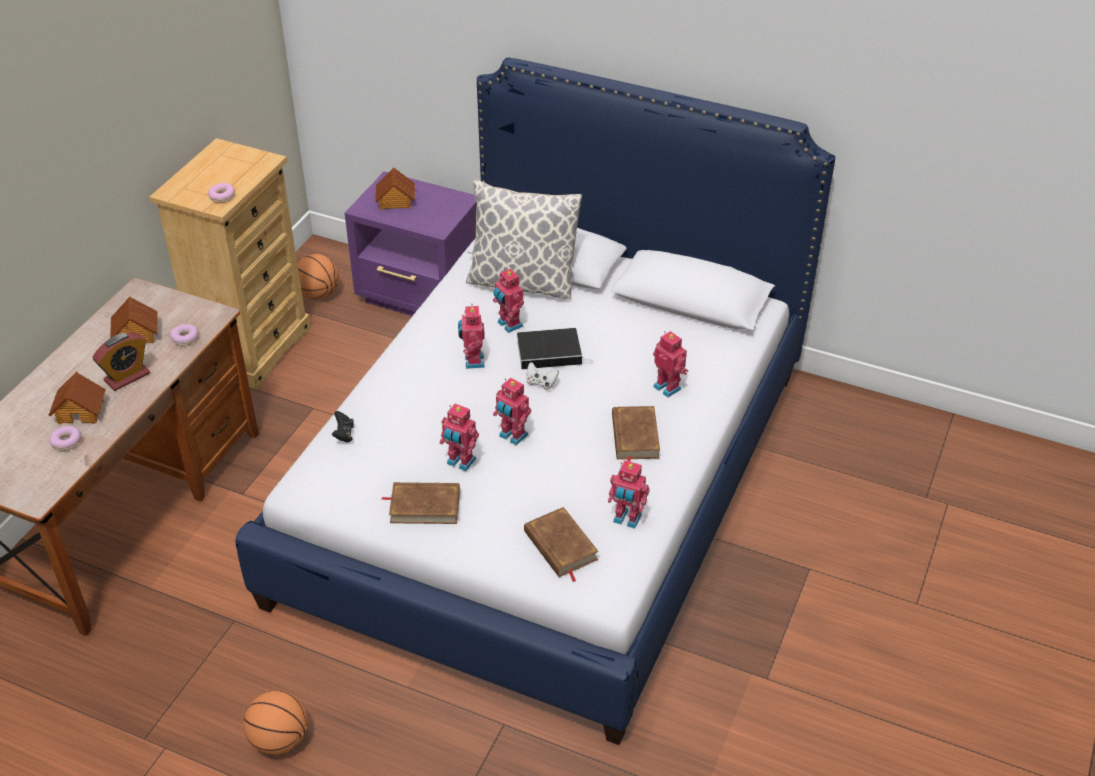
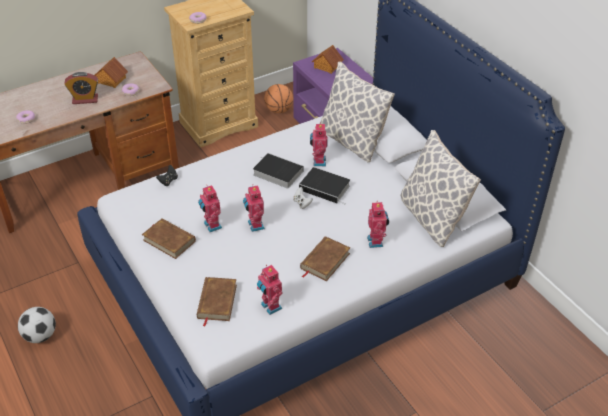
camera: 35 degrees right, 0 degrees up
(81, 411) = (48, 107): toy house -> none
(280, 740) = (40, 336): basketball -> football
(472, 361) = (276, 173): toy robot -> book
(700, 331) = (431, 217): none -> pillow

